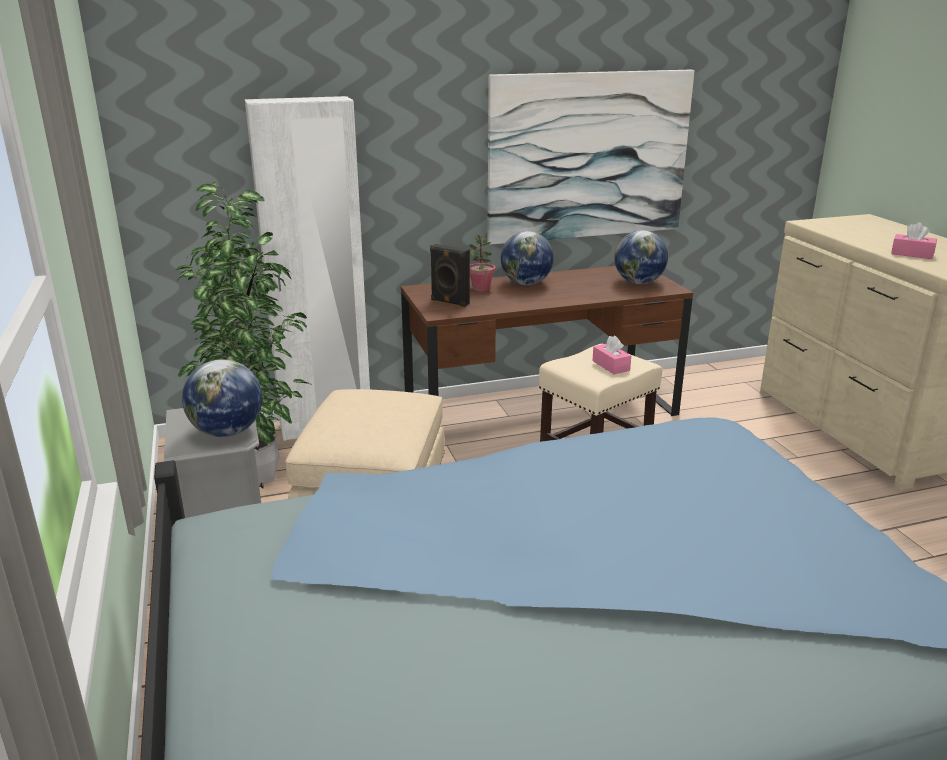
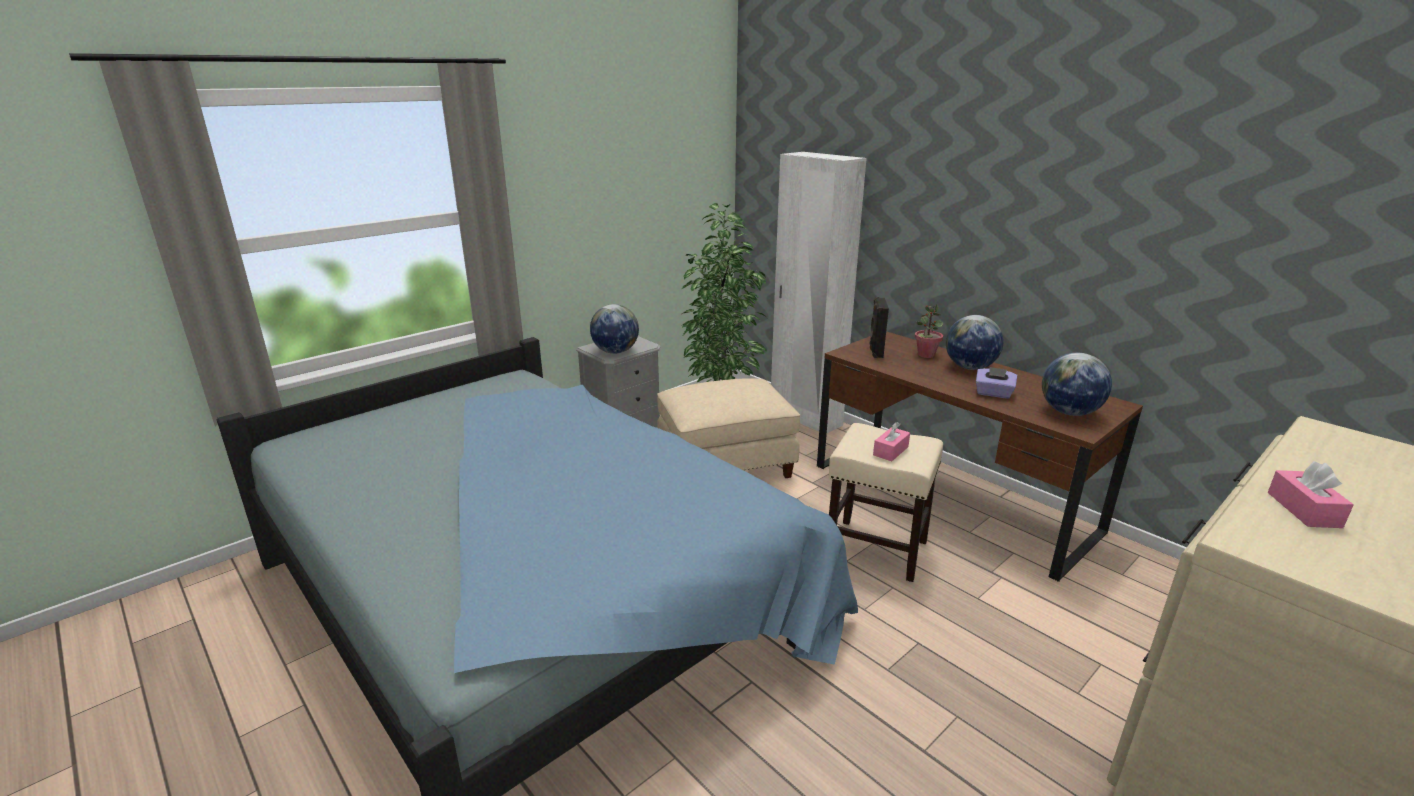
camera: 65 degrees right, 0 degrees up
(586, 292) = (993, 393): none -> purple tissue box
(588, 156) = (1094, 259): picture -> none

